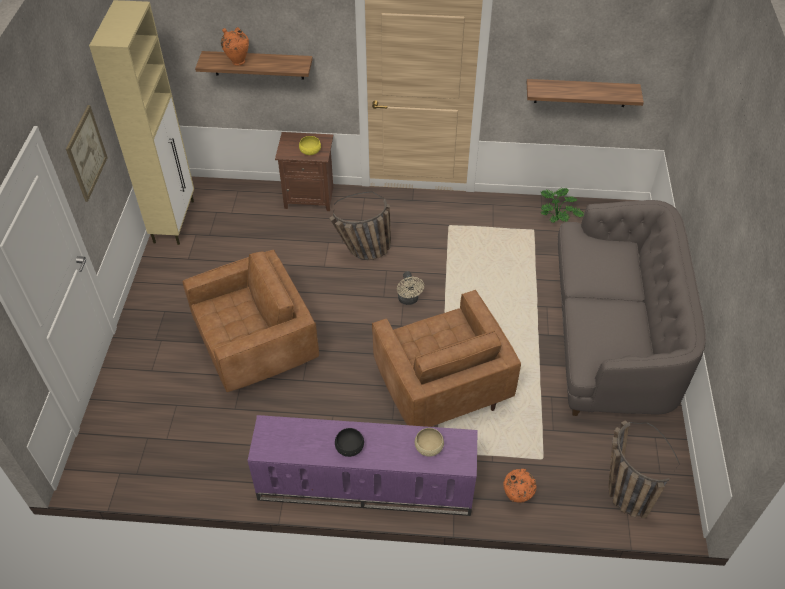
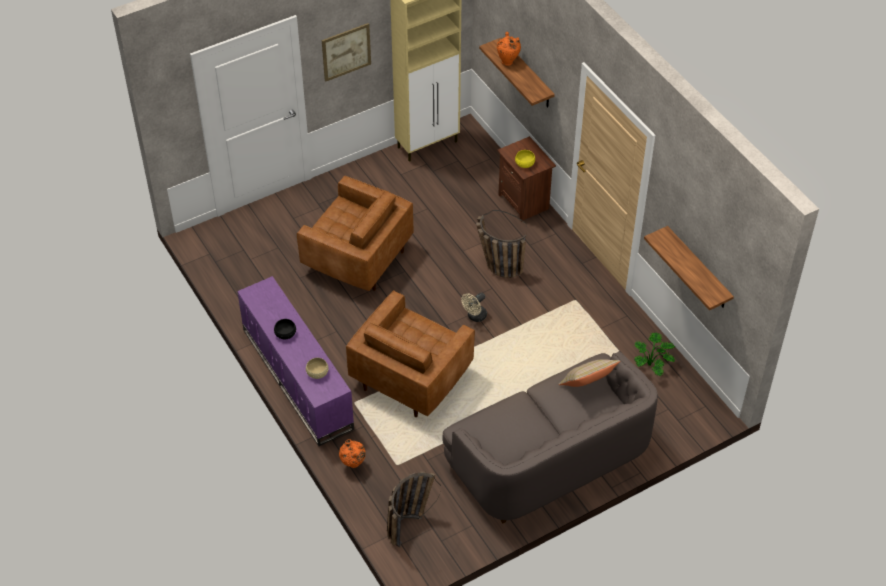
camera: 55 degrees right, 0 degrees up
(595, 251) = (587, 385): none -> beige pillow

